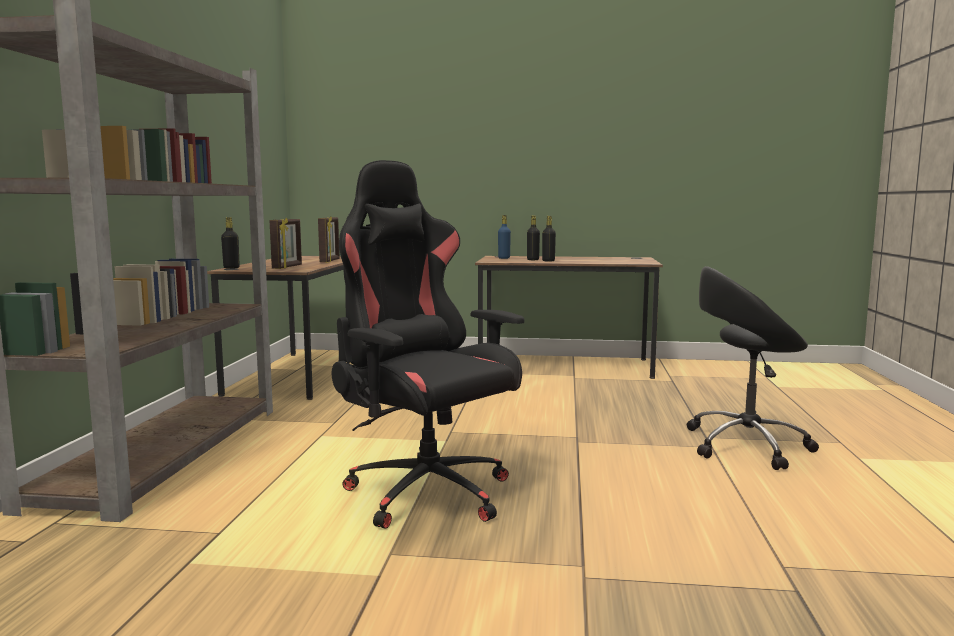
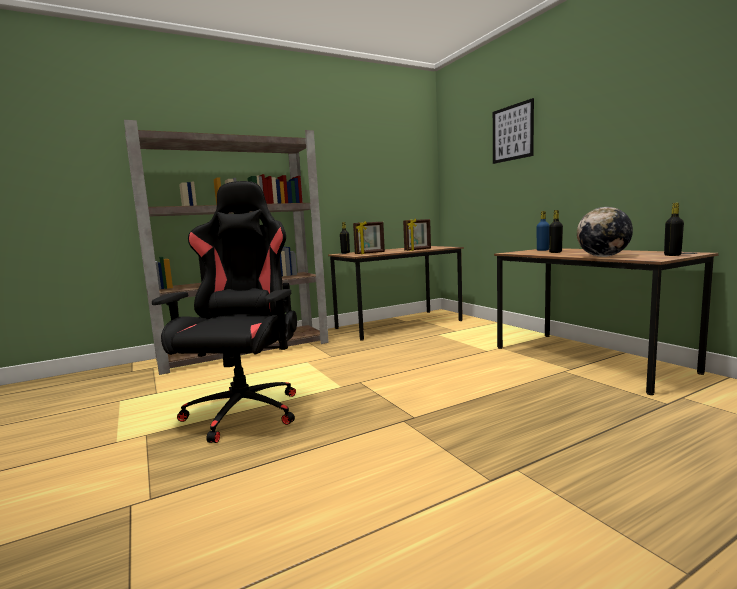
camera: 55 degrees right, 0 degrees up
(429, 117) = (512, 133): none -> picture
(548, 261) = (561, 254): black bottle -> black bottle (672, 255)
(600, 262) = (603, 256): none -> globe
(743, 445) = (529, 497): black office chair -> none

